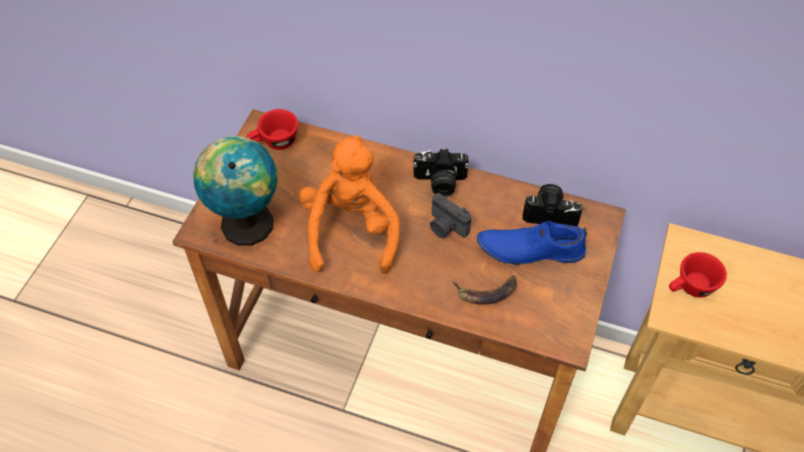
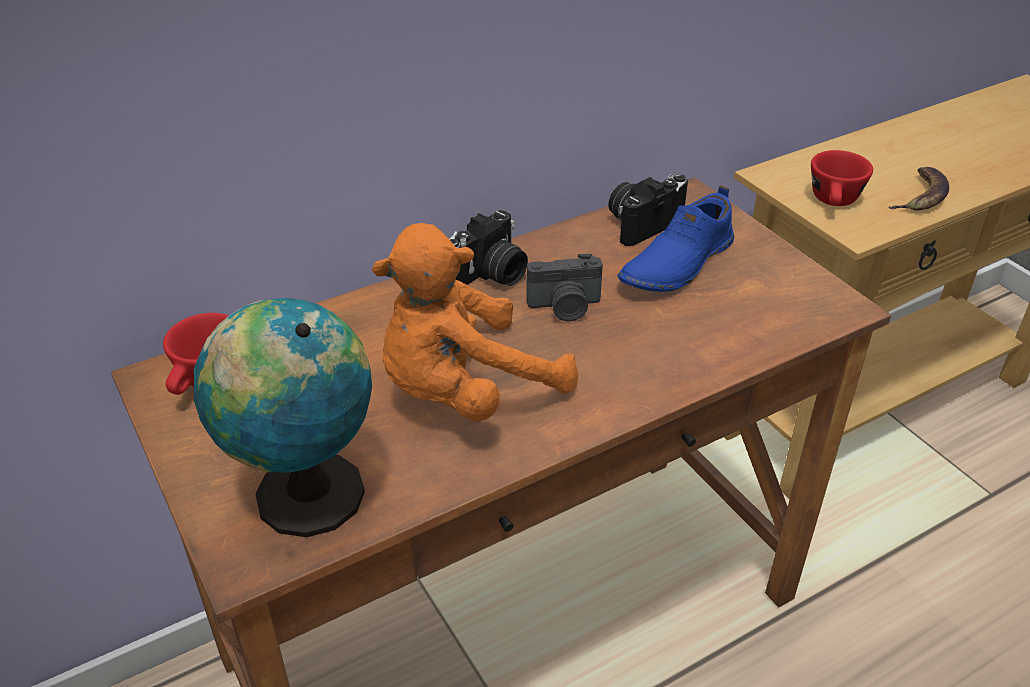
camera: 50 degrees left, 15 degrees down
(351, 230) = (465, 391): orange plush toy -> orange plush toy turned 75 degrees counterclockwise
(487, 291) = (703, 328): banana -> banana (921, 195)

